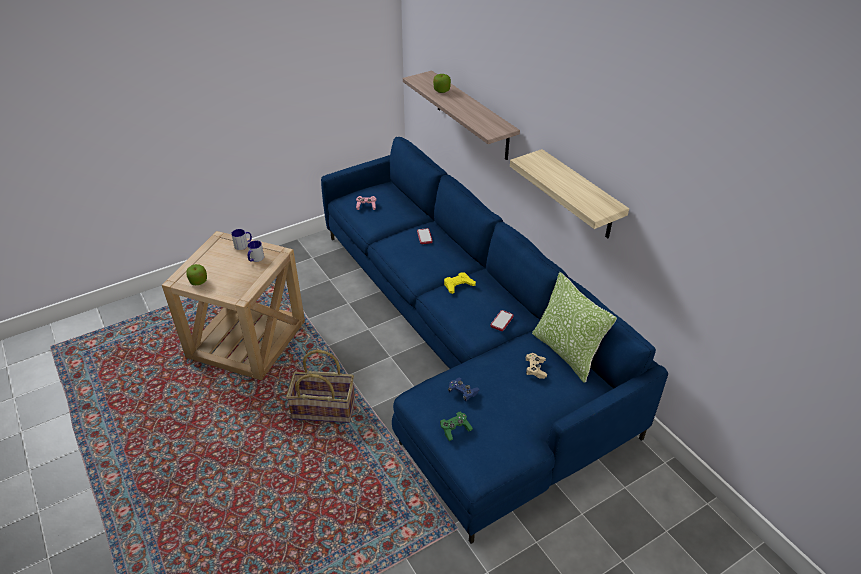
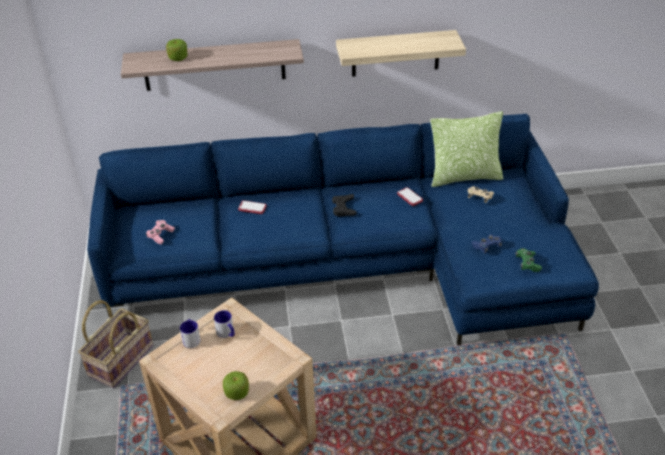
camera: 65 degrees left, 0 degrees up
(324, 408) = (386, 391): basket -> basket (120, 360)
(458, 285) = (344, 208): yellow game controller -> black game controller

